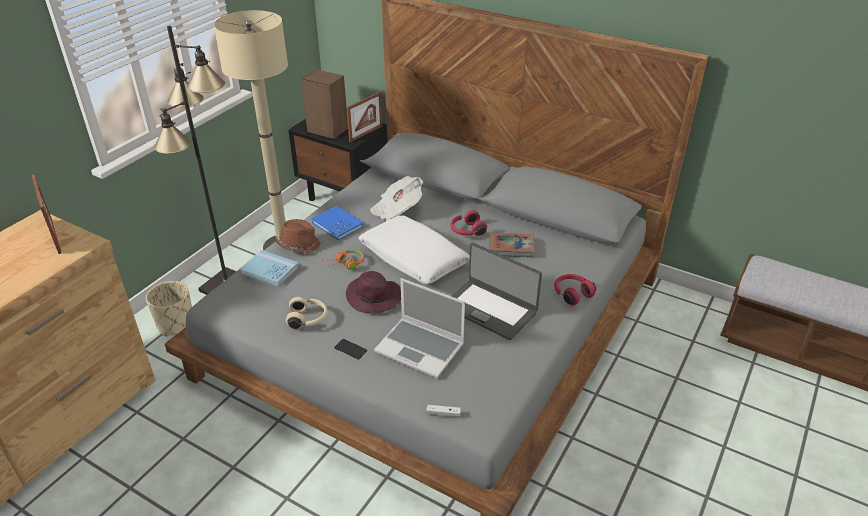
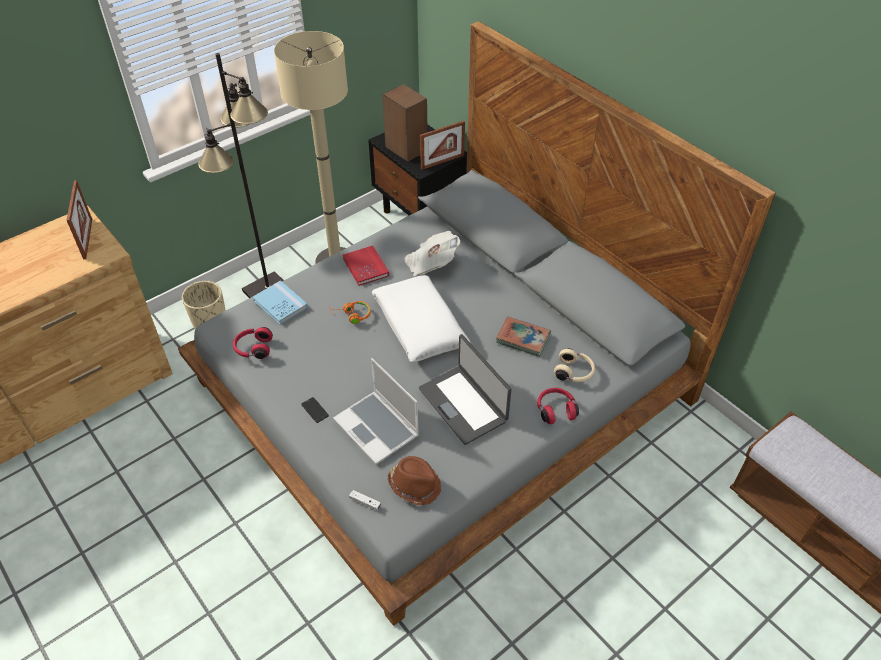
camera: 20 degrees right, 10 degrees up
(298, 244) = (320, 281): brown hat -> brown hat (415, 484)
(308, 319) = (292, 367): beige headphones -> beige headphones (574, 372)
(337, 225) = (366, 267): blue book -> red book
(374, 297) = (362, 360): purple hat -> none
(467, 231) = (489, 306): red headphones -> red headphones (253, 348)

